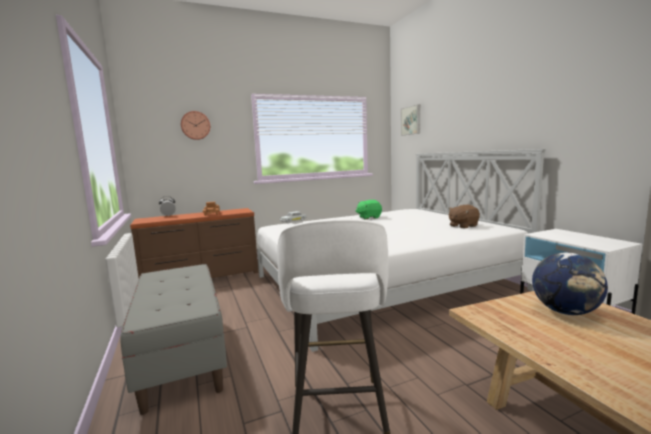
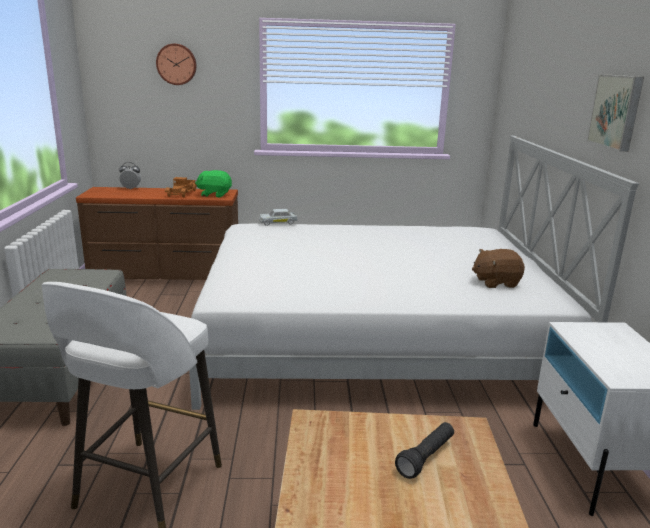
camera: 20 degrees right, 10 degrees up
(369, 217) = (389, 235): green plush toy -> green plush toy (214, 194)
(411, 120) = (518, 75): picture -> picture (617, 111)
(566, 312) = (426, 457): globe -> black flashlight

